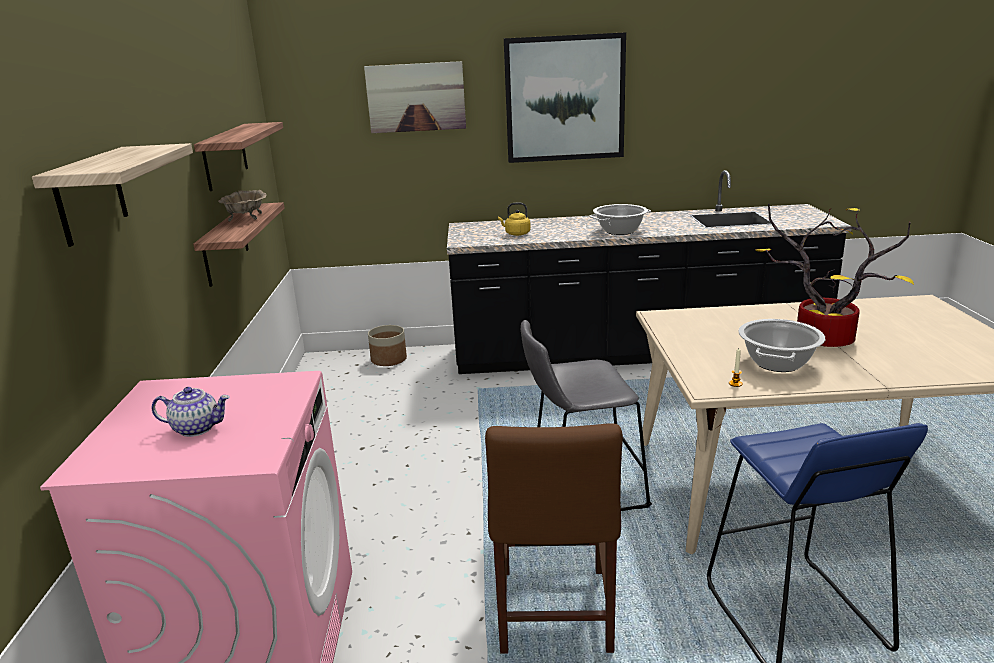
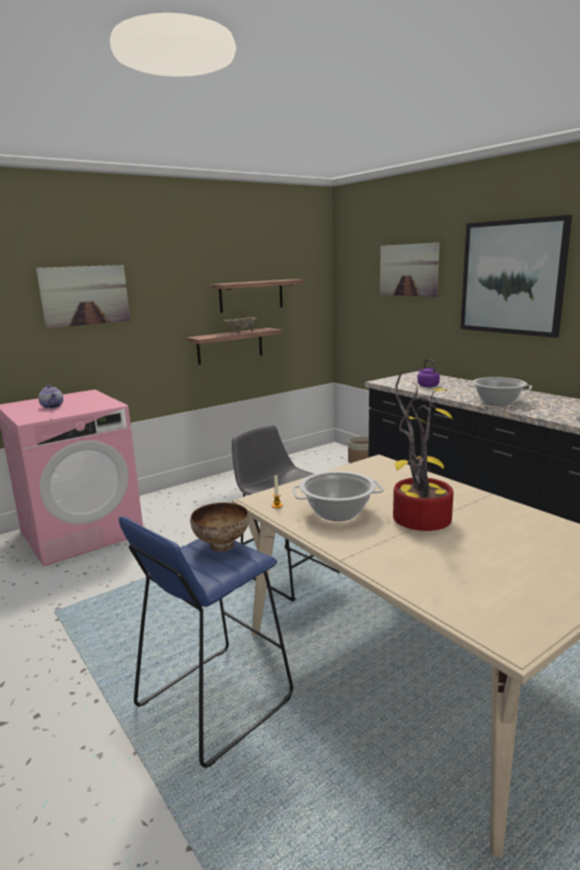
camera: 55 degrees right, 5 degrees down
(90, 195) = (85, 295): shelf -> picture
(516, 234) = (427, 385): yellow kettle -> purple kettle
(553, 616) = (149, 602): brown chair -> none
(783, 440) = (221, 546): none -> bowl

